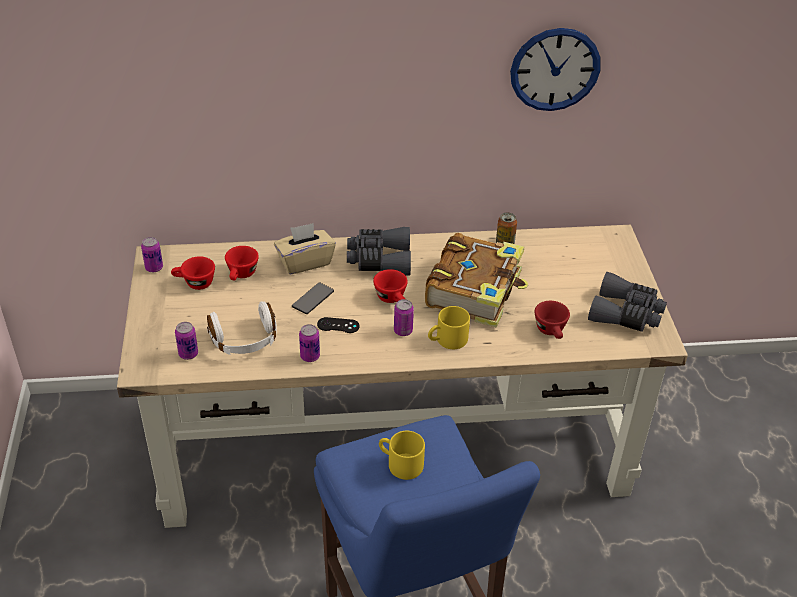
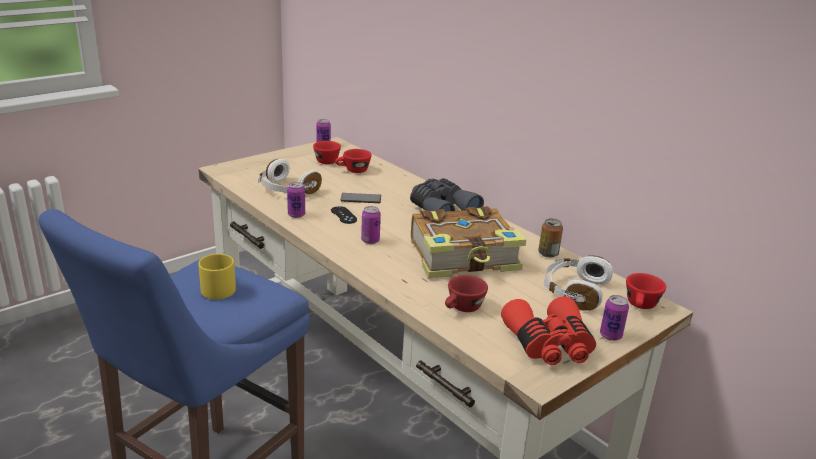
camera: 55 degrees right, 15 degrees down
(188, 354) = (252, 177): can -> can (610, 335)
(305, 262) = (397, 185): beige tissue box -> none
(393, 299) = (402, 227): red cup -> red cup (641, 306)
(447, 340) = (383, 262): yellow mug -> none
(555, 69) = (636, 70): wall clock -> none
(568, 262) = (574, 291): none -> white headphones
(626, 314) = (549, 345): grey binoculars -> red binoculars

